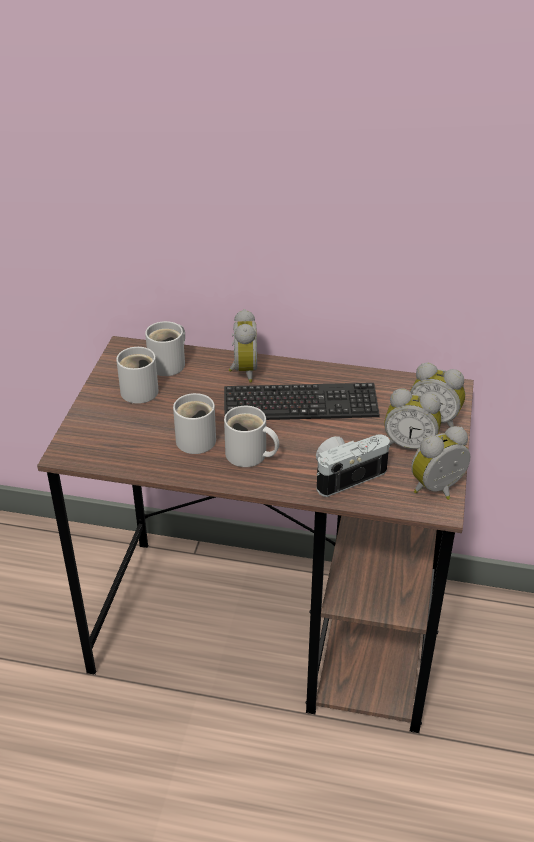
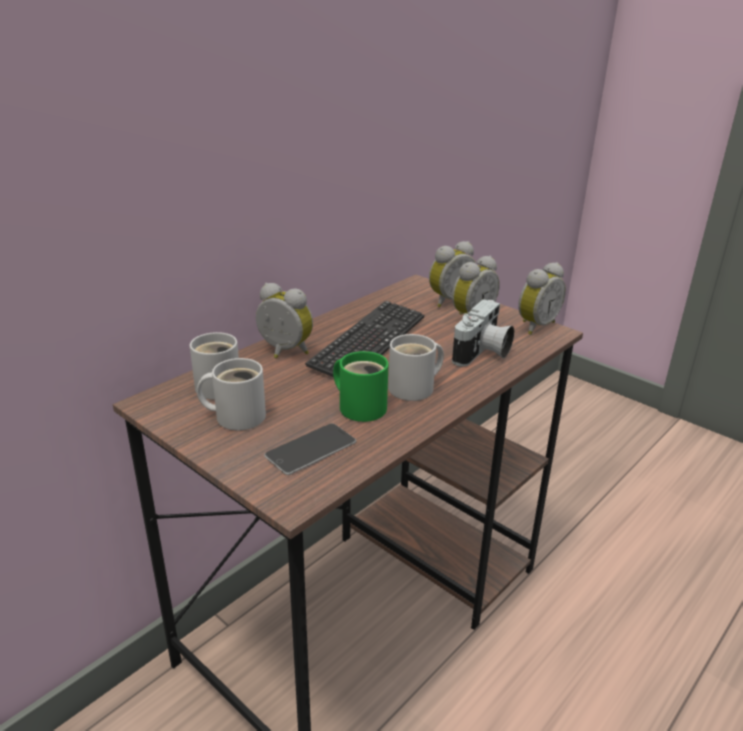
camera: 60 degrees left, 10 degrees down
(125, 437) = (311, 449): none -> phone
(198, 438) = (360, 406): white mug -> green mug
(346, 474) = (483, 353): camera -> camera turned 150 degrees counterclockwise
(439, 490) = (535, 326): alarm clock -> alarm clock turned 135 degrees counterclockwise

